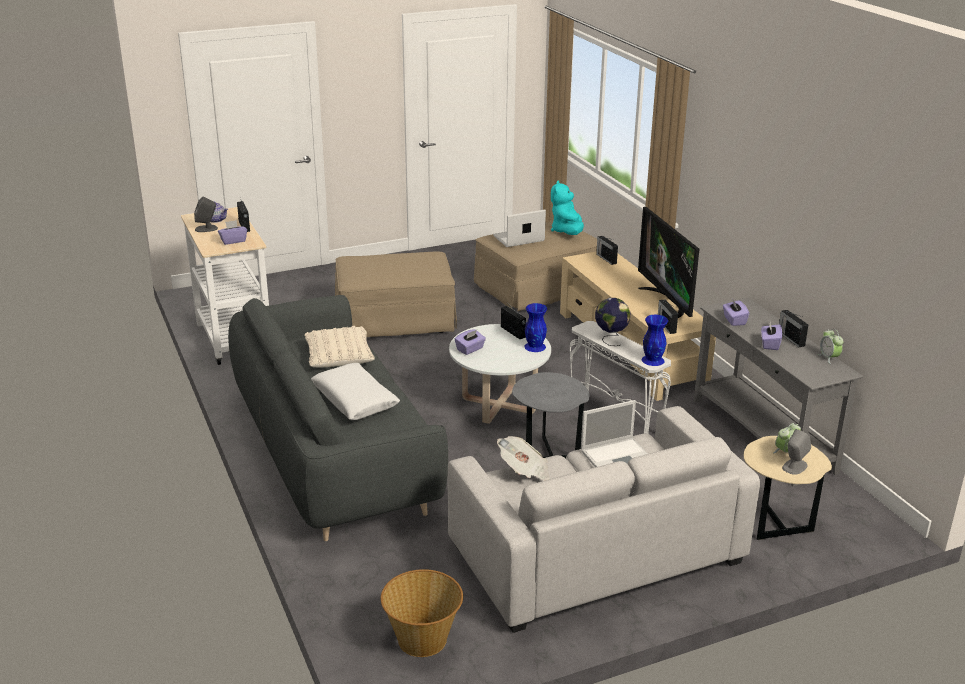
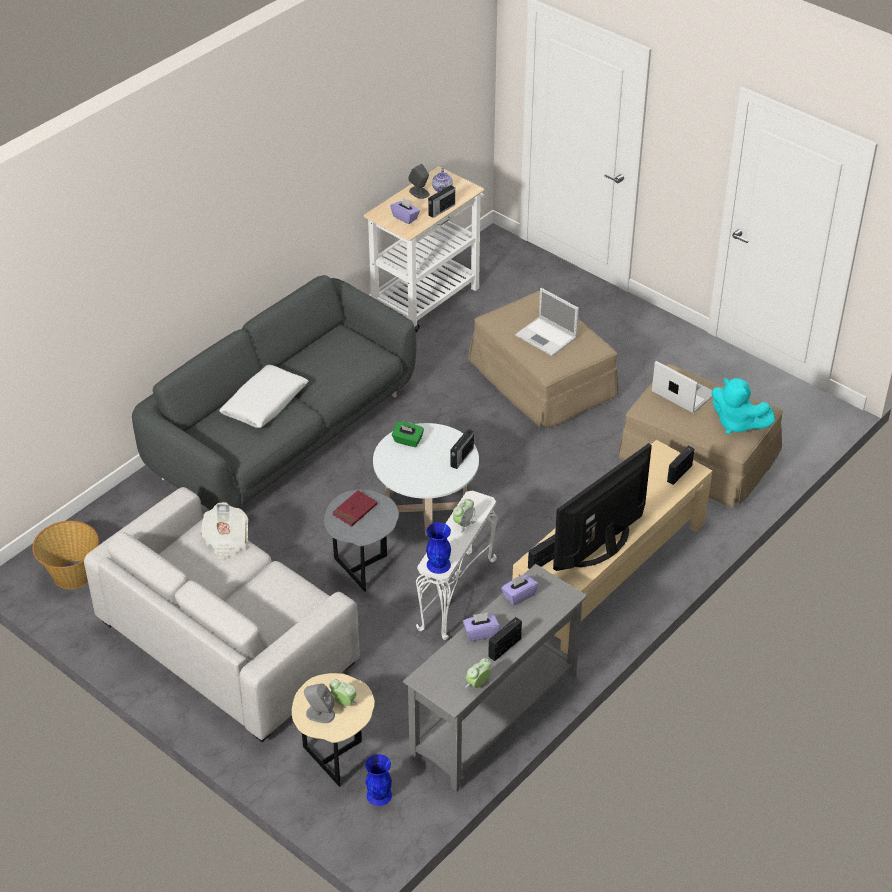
camera: 65 degrees right, 15 degrees up
(339, 355) = (333, 366): beige pillow -> none
(470, 349) = (407, 441): purple tissue box -> green tissue box
(535, 346) = (442, 481): blue vase -> blue vase (379, 795)
(540, 392) = (355, 510): none -> red book
(567, 231) = (736, 423): turquoise plush toy -> turquoise plush toy turned 120 degrees counterclockwise
(611, 339) = (464, 524): globe -> alarm clock
(618, 456) = (281, 592): laptop -> laptop (547, 337)

